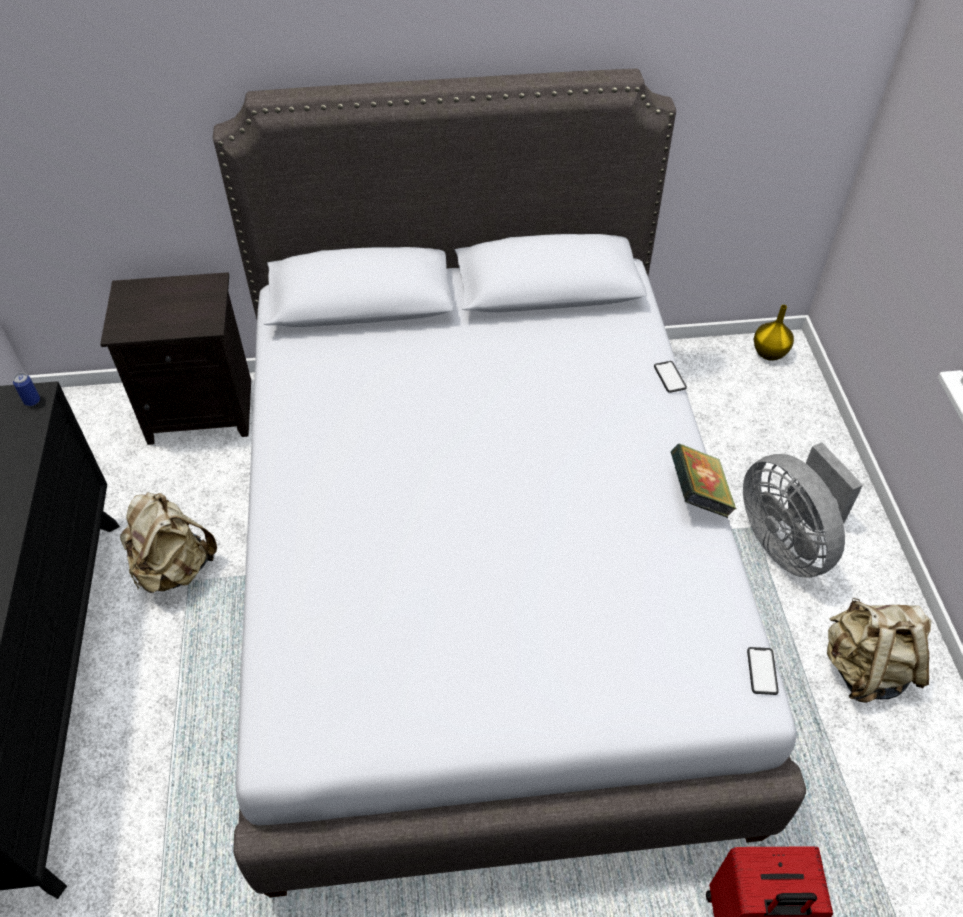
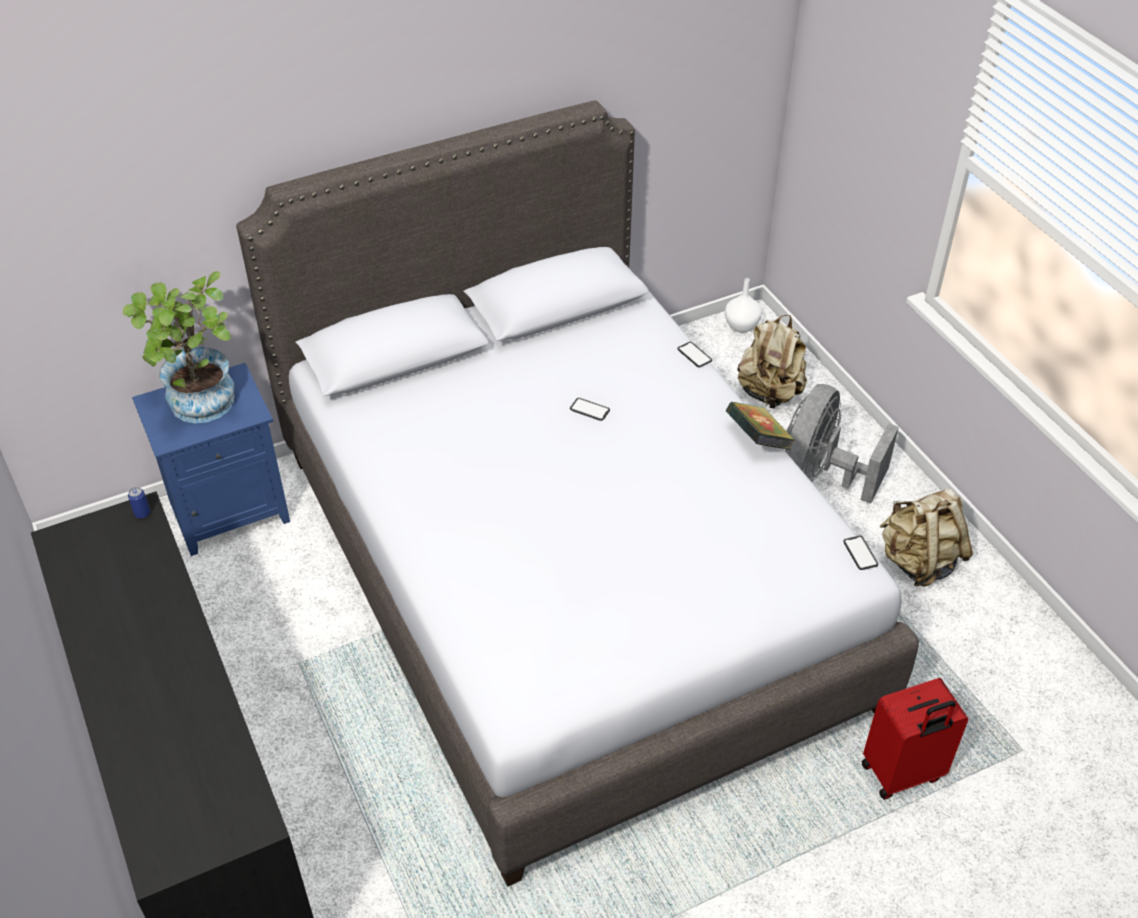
camera: 20 degrees left, 5 degrees down
(165, 308) = (202, 408): none -> potted plant
(174, 568) = (278, 656): beige backpack -> beige backpack (770, 393)
(202, 409) = (230, 510): black nightstand -> blue nightstand
(529, 409) = (589, 410): none -> phone
(768, 352) = (741, 326): yellow vase -> white vase
(786, 542) = (818, 480): grey fan -> grey fan turned 75 degrees clockwise

